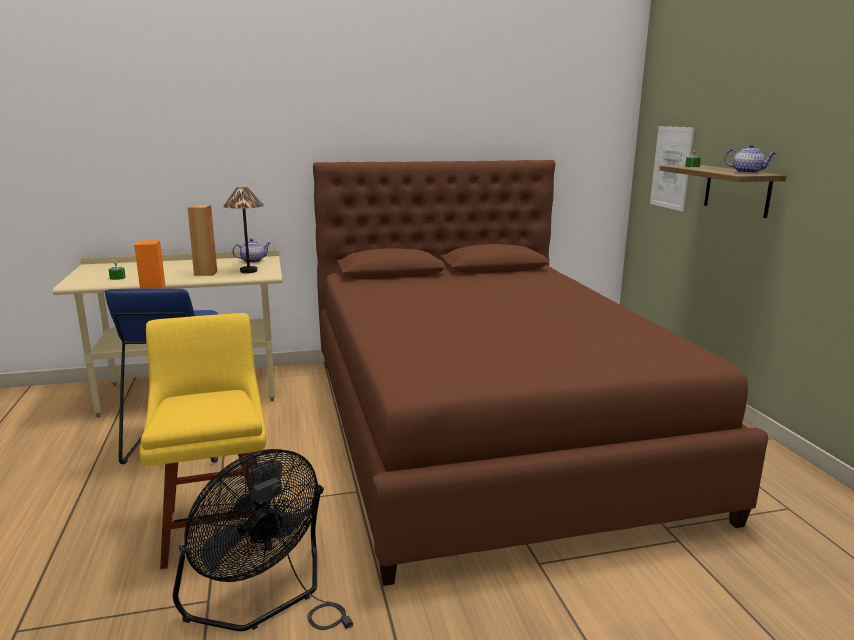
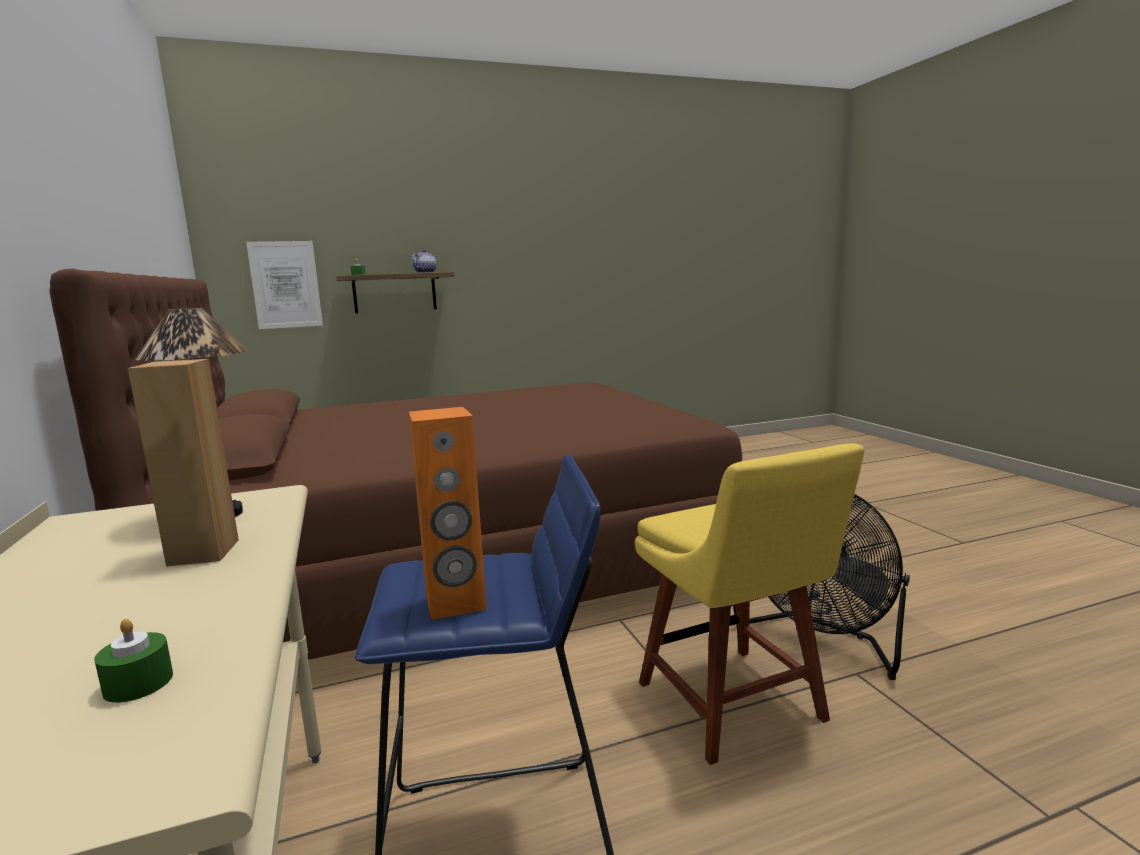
camera: 95 degrees left, 5 degrees down
(218, 524) = (735, 706): yellow chair -> yellow chair turned 90 degrees counterclockwise
(253, 261) = (88, 530): teapot -> none

